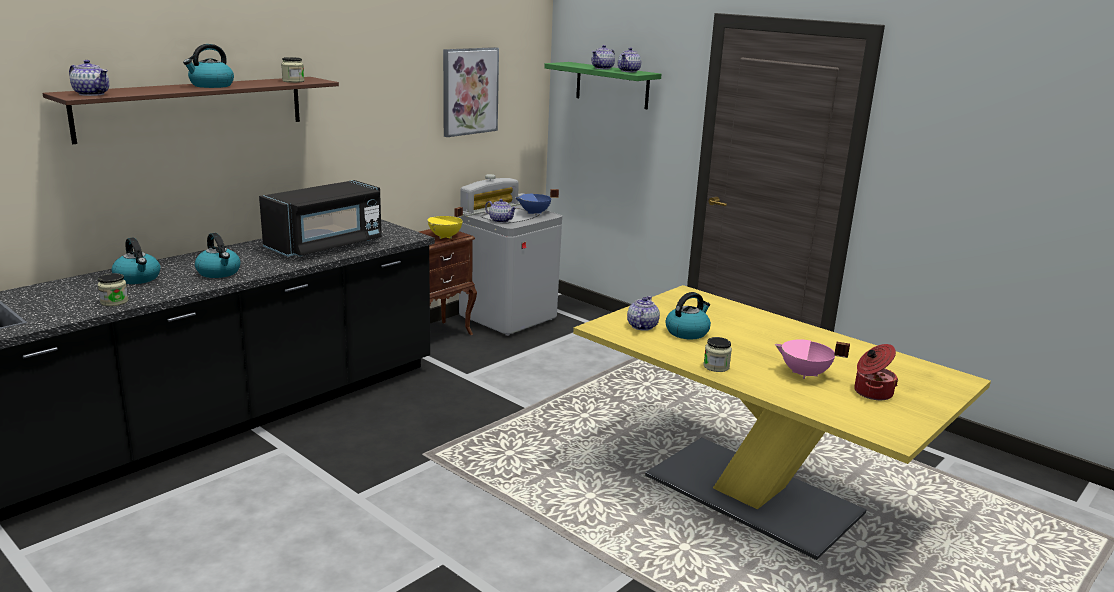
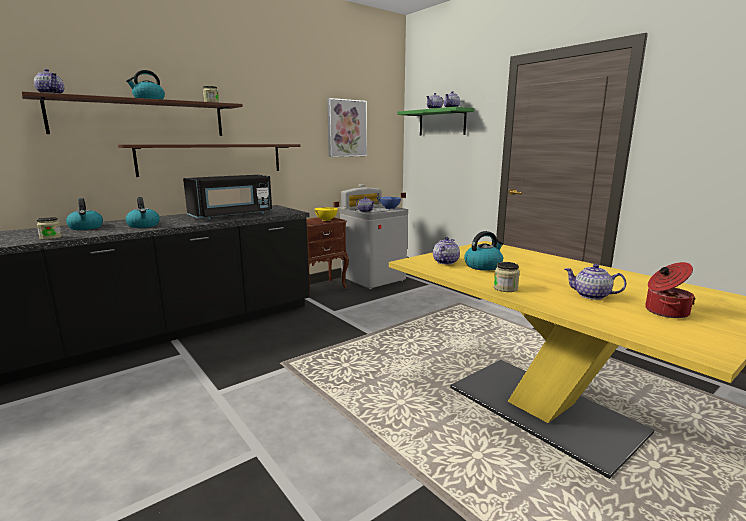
camera: 10 degrees right, 5 degrees down
(286, 156) = (213, 159): none -> brown shelf
(805, 374) = (592, 296): pink cooking pot -> teapot

